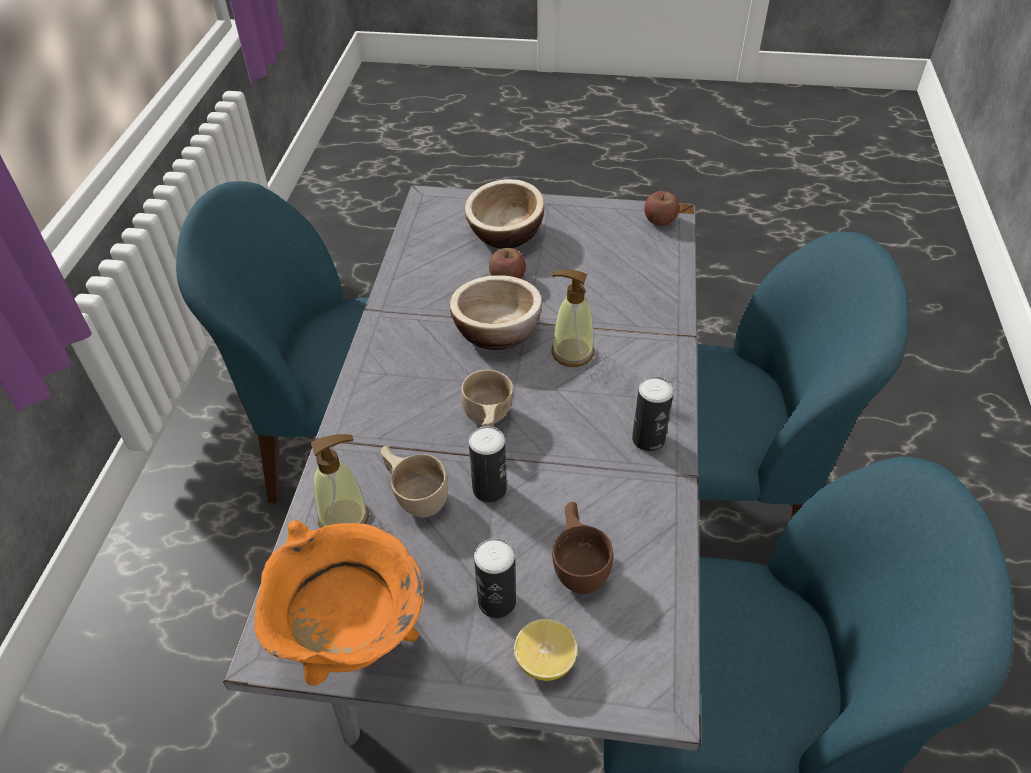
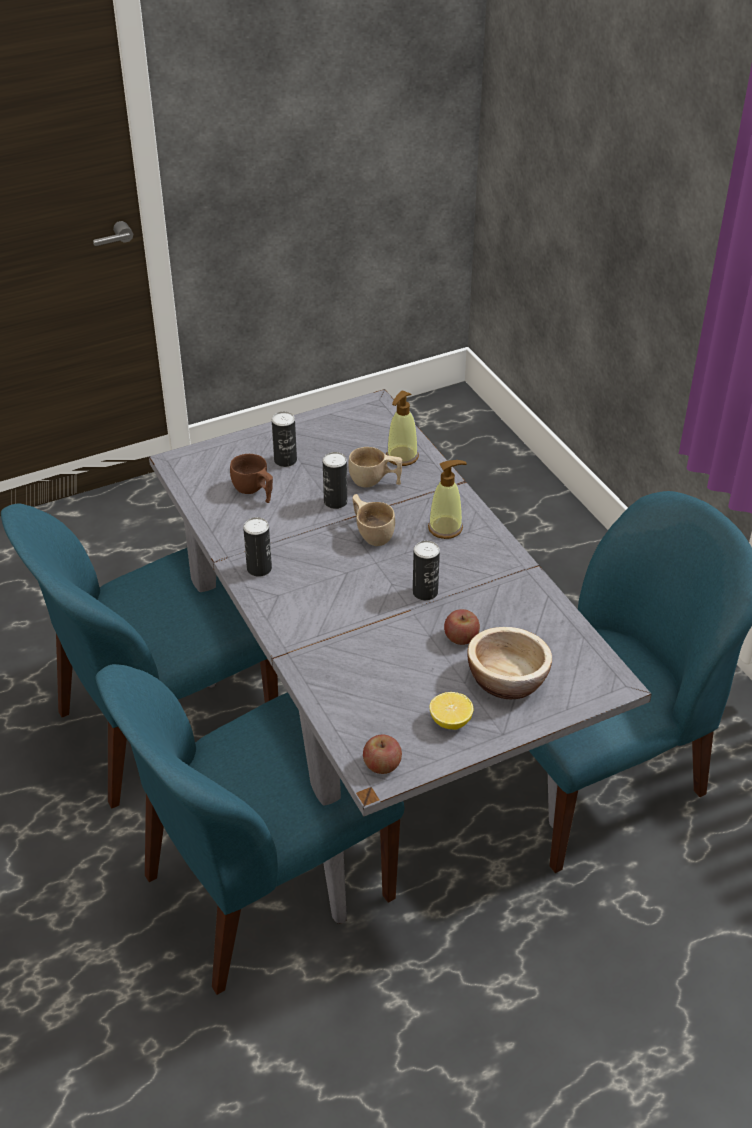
camera: 145 degrees right, 5 degrees down
(354, 641) = (340, 420): orange cooking pot -> none
(497, 331) = (425, 592): bowl -> can
(545, 661) = (242, 451): lemon -> lemon (450, 721)
(572, 352) = (356, 602): soap dispenser -> soap dispenser (445, 528)

